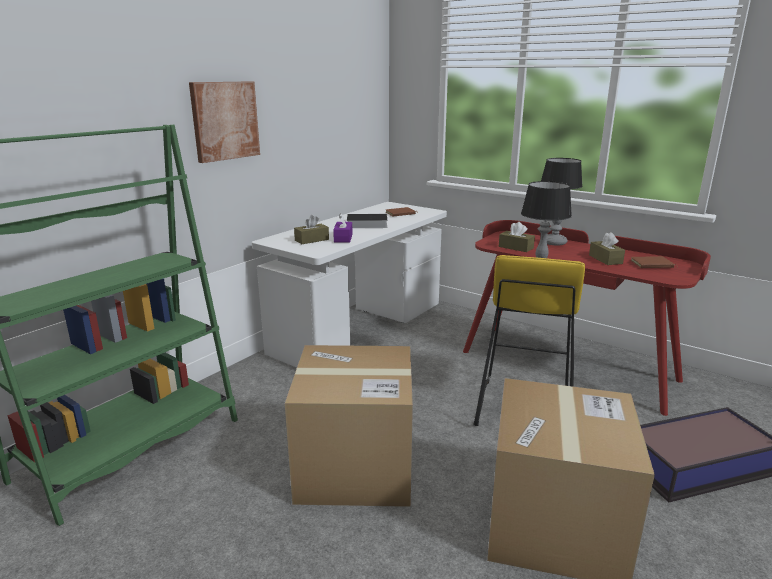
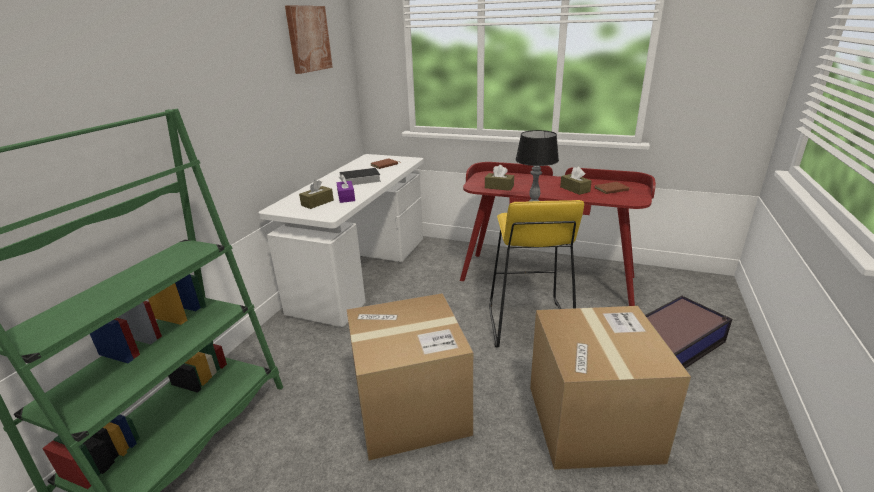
camera: 15 degrees left, 5 degrees up
(225, 121) = (216, 95): picture -> picture (308, 39)
(555, 242) = (527, 178): table lamp -> none

